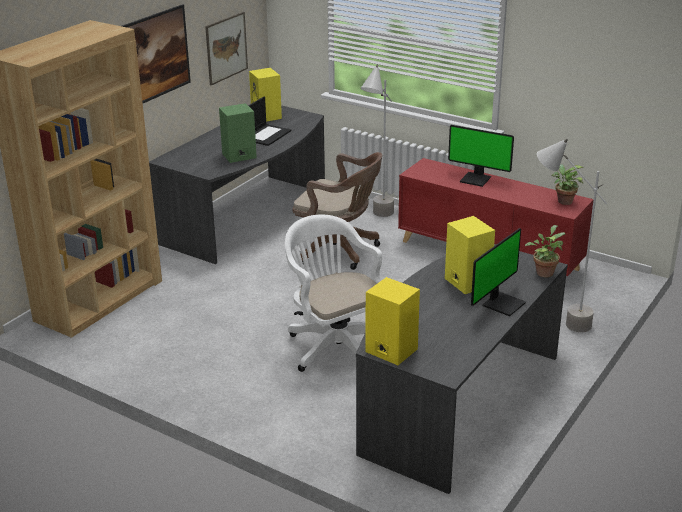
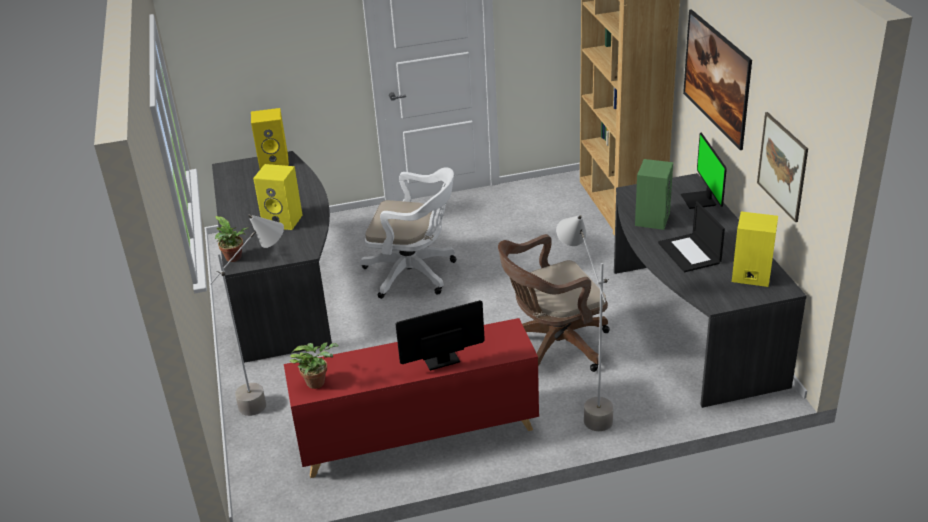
camera: 135 degrees right, 5 degrees up
(502, 303) = (239, 220): monitor -> monitor (700, 200)

